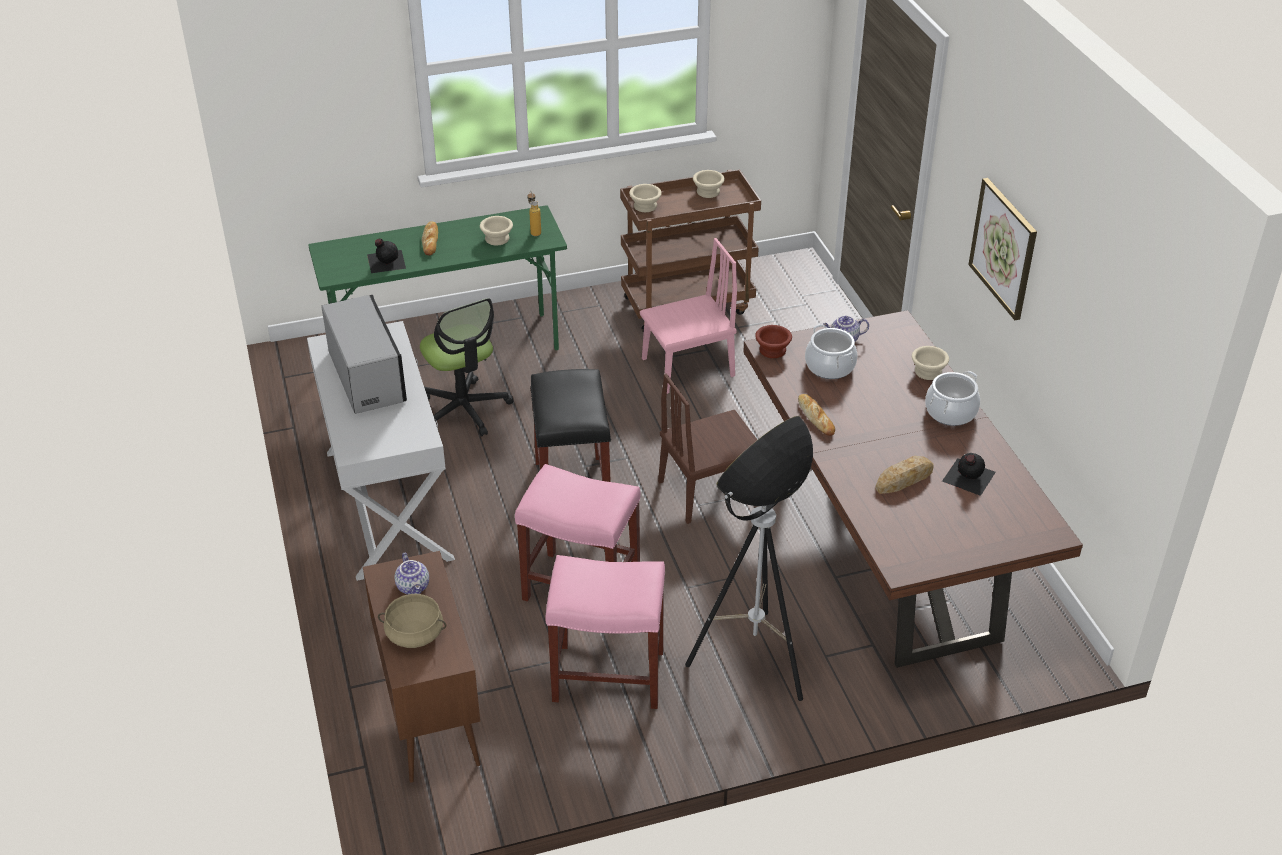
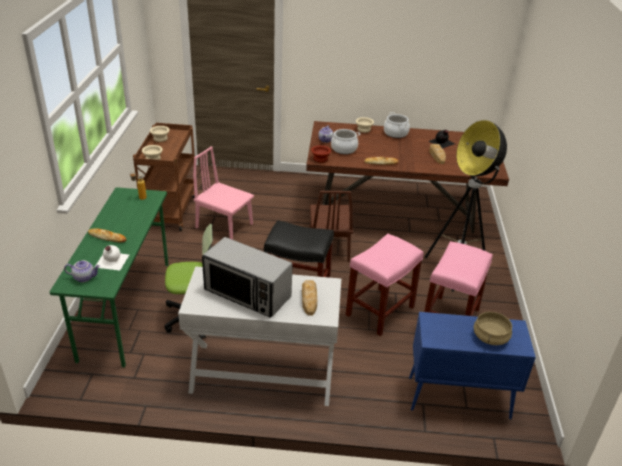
camera: 70 degrees left, 5 degrees down
(367, 376) = (247, 294): microwave -> microwave turned 150 degrees counterclockwise
(381, 429) = (309, 299): none -> bread
(385, 261) = (111, 261): black bottle -> white bottle
(414, 587) = (448, 328): teapot -> teapot (84, 277)
(429, 712) = (457, 398): brown cabinet -> blue cabinet
(497, 238) = (132, 212): beige bowl -> none
(687, 367) = (224, 226): pink chair -> pink chair turned 60 degrees counterclockwise
(1004, 248) = (365, 56): picture -> none

